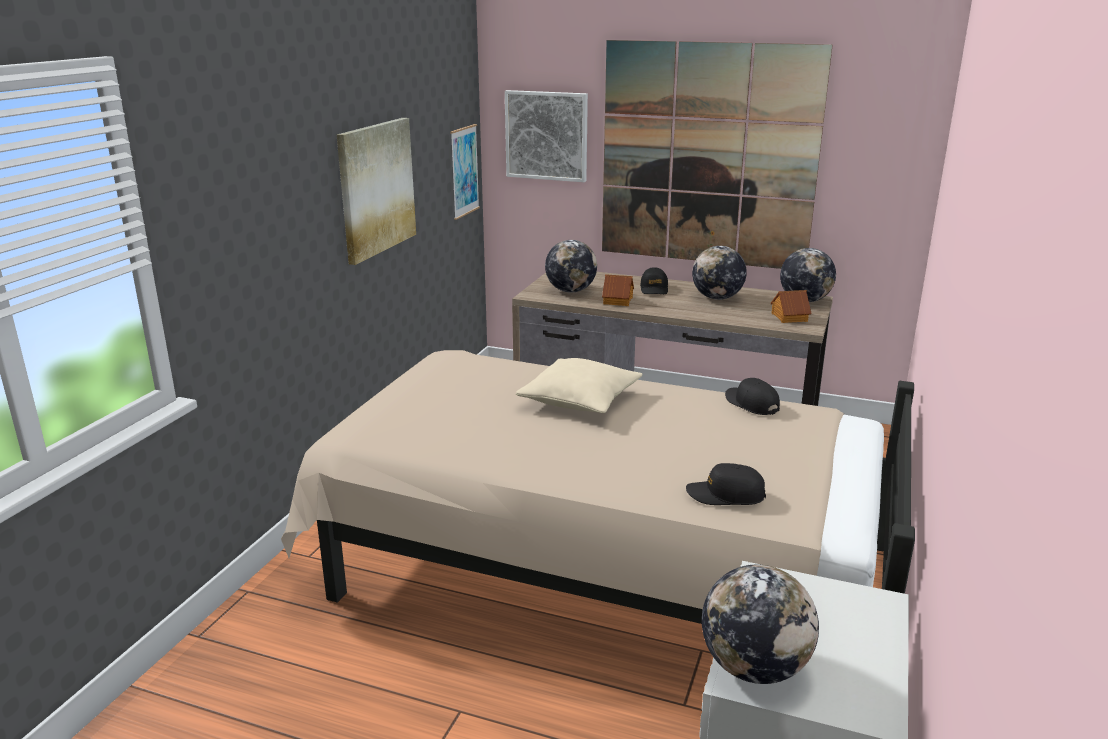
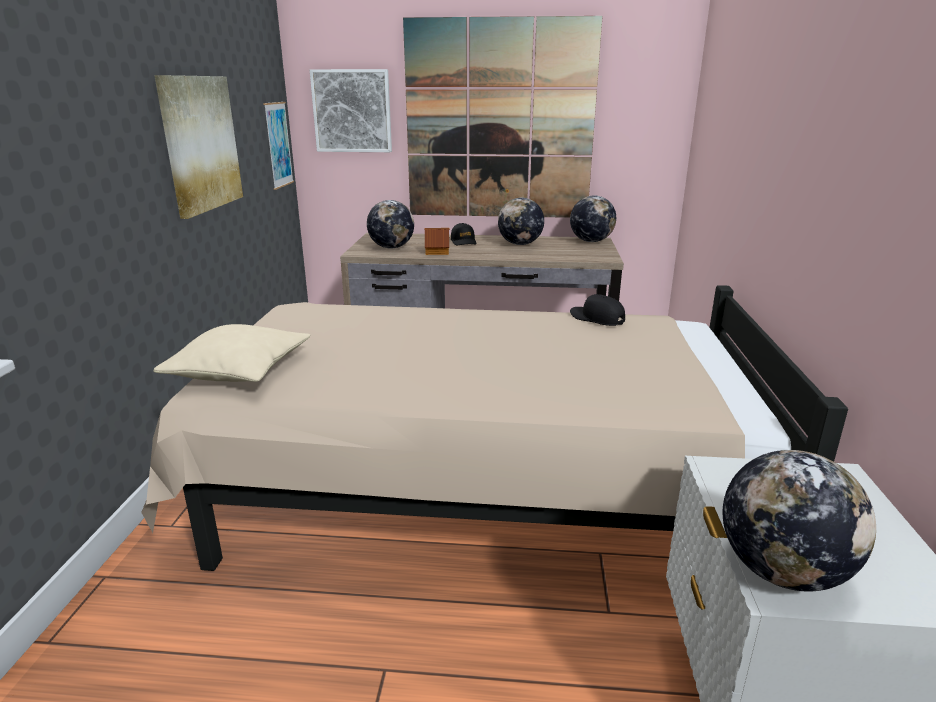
camera: 15 degrees left, 0 degrees up
(580, 400) = (442, 330): beige pillow -> beige pillow (239, 371)
(725, 495) = (628, 395): black cap -> none
(788, 317) = (587, 253): toy house -> none

